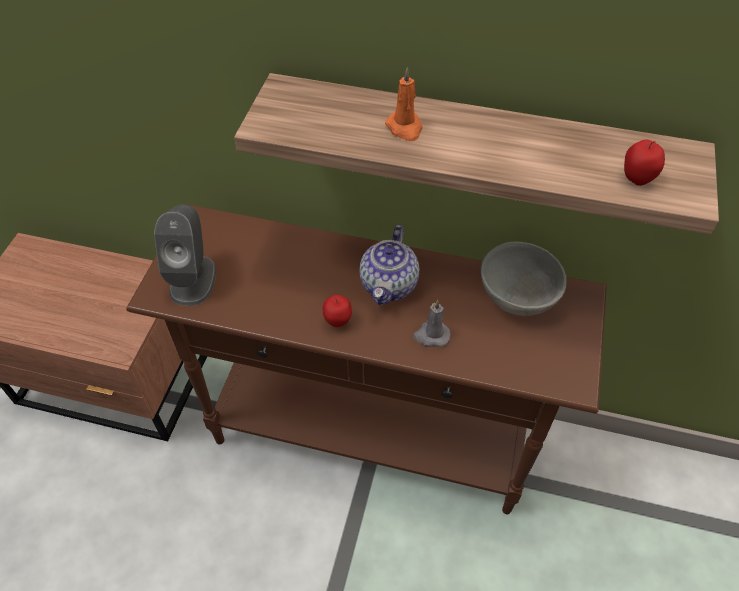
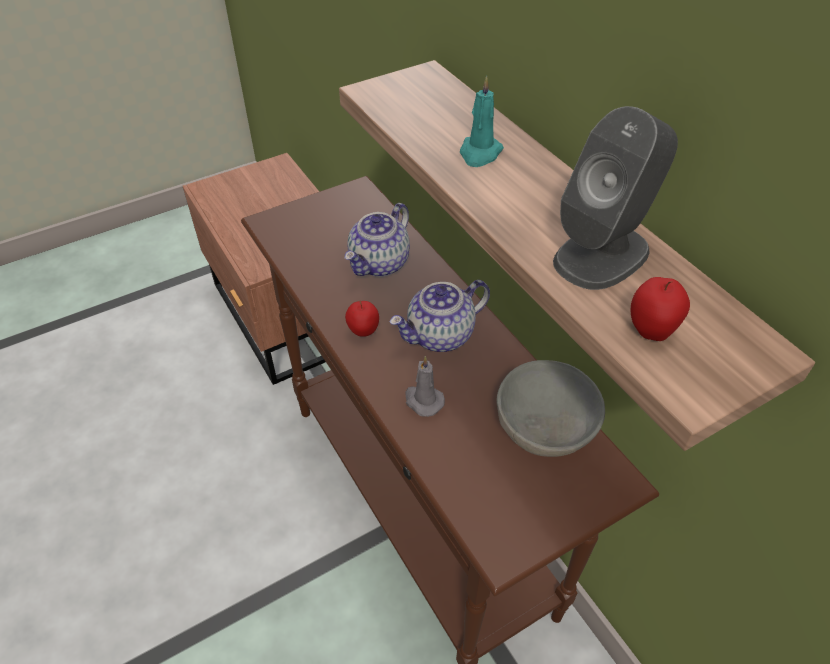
camera: 45 degrees right, 5 degrees down
(193, 279) = (303, 229): grey speaker -> grey speaker (602, 255)
(286, 265) = (380, 263): none -> teapot
(405, 128) = (479, 153): orange candle -> turquoise candle

